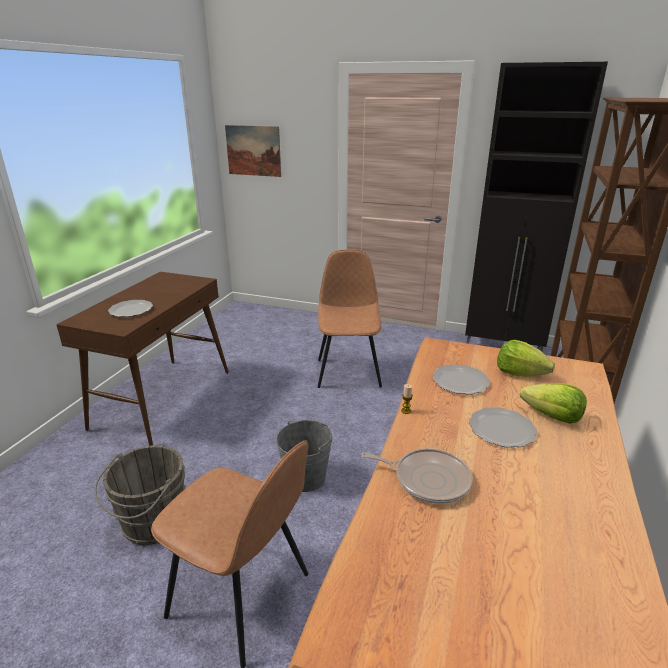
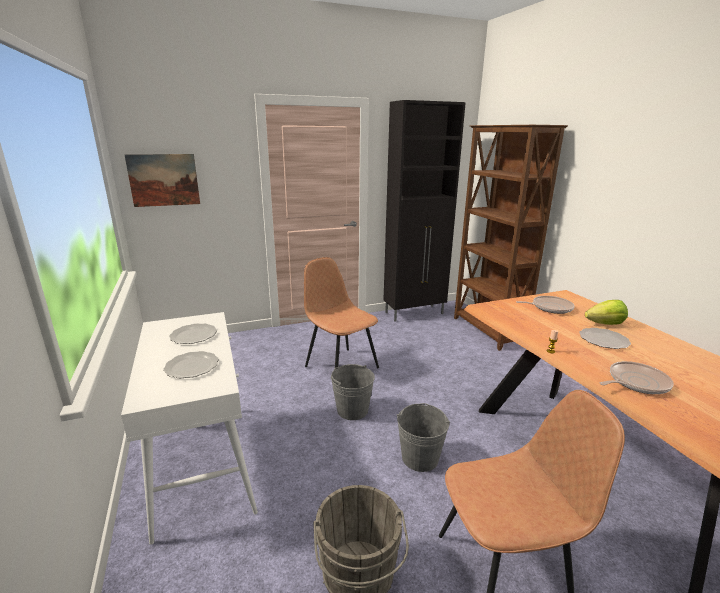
camera: 40 degrees left, 5 degrees down
(163, 398) = (202, 464): brown console table -> white console table
(306, 412) = (352, 410): none -> grey bucket
(459, 382) = (537, 323): plate -> plate (193, 336)
(519, 373) = (549, 307): lettuce -> frying pan

